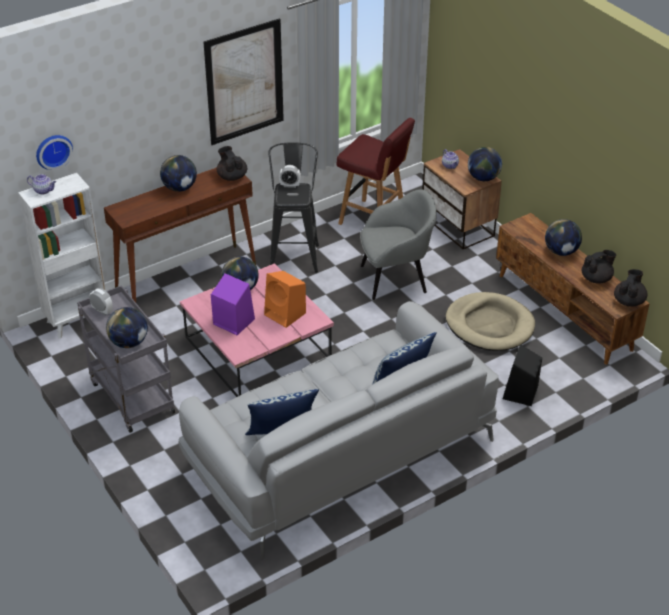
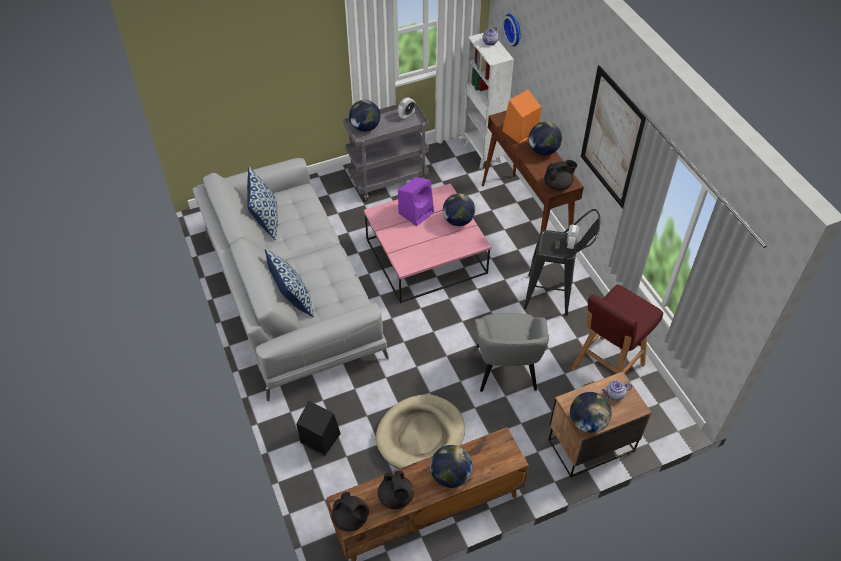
camera: 100 degrees right, 10 degrees up
(286, 314) = (418, 246): orange speaker -> orange speaker (519, 132)

